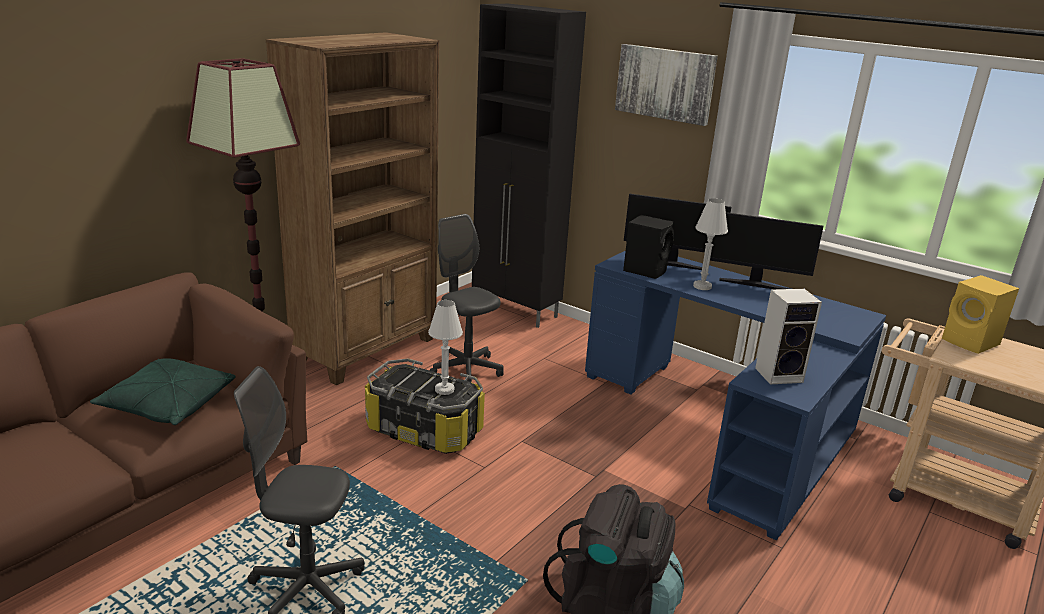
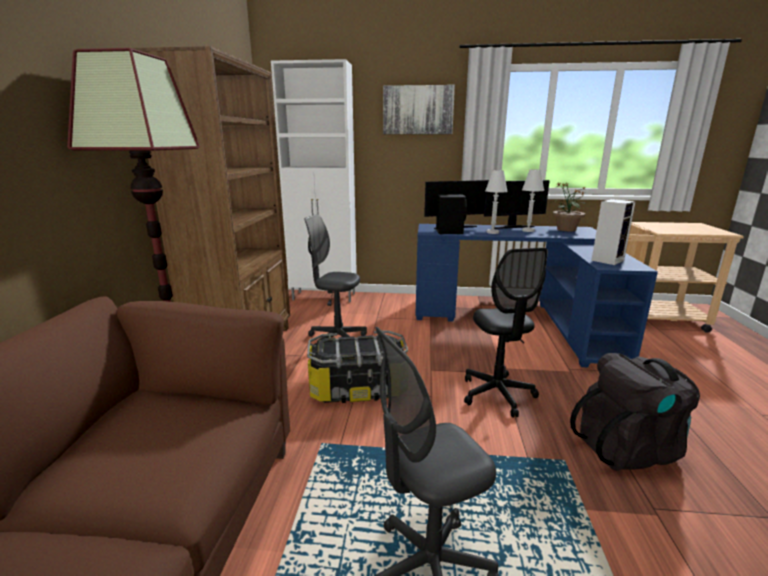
camera: 30 degrees left, 5 degrees down
(168, 405) = (163, 442): green pillow -> none
(444, 389) = (377, 345): white table lamp -> white table lamp (528, 230)
(516, 311) = (325, 297): black cabinet -> white cabinet
(556, 495) = (497, 394): none -> black office chair
(827, 309) = (566, 229): none -> potted plant
(972, 343) = (655, 225): yellow speaker -> none

